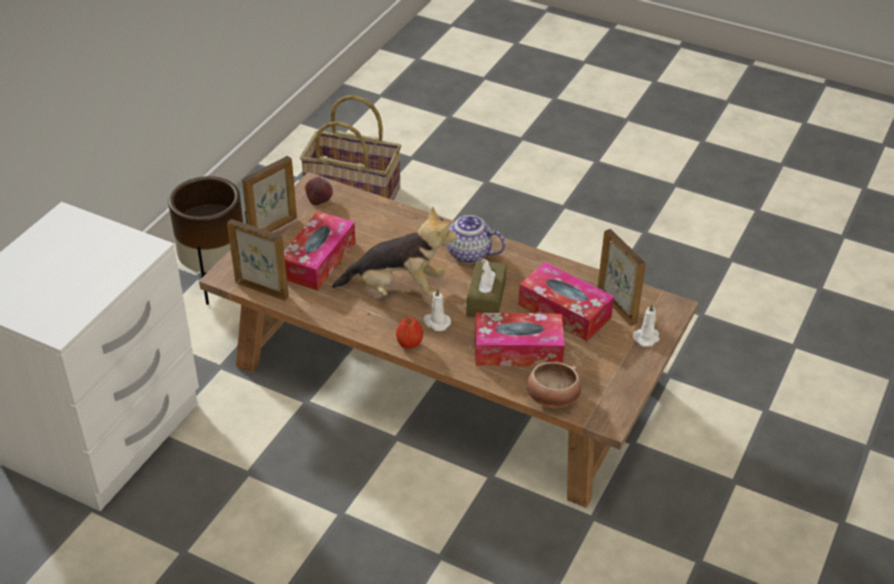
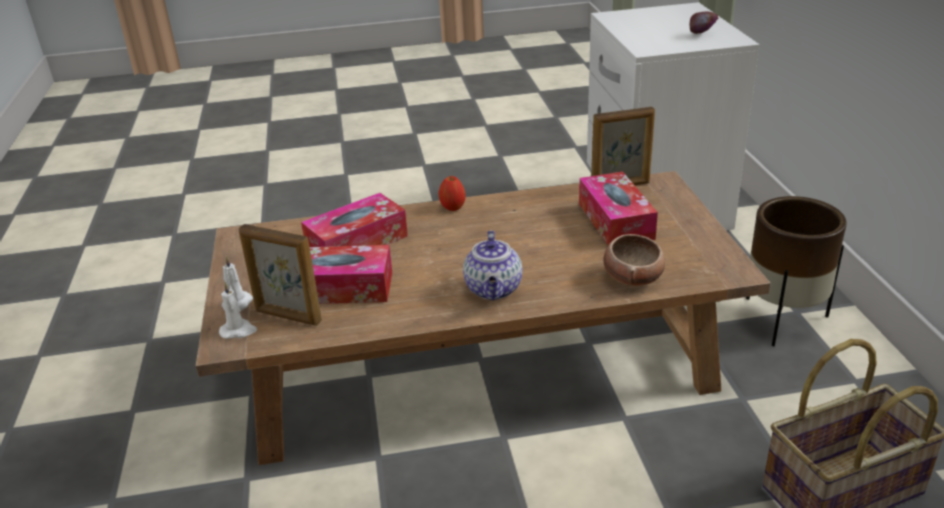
camera: 145 degrees right, 10 degrees down
(273, 228) = (696, 223): picture frame -> none
(319, 199) = (707, 263): apple -> apple (702, 34)
(397, 289) = (516, 234): plush toy -> none
(436, 322) = (450, 228): white candle -> white candle (238, 331)
(467, 253) = (494, 290): teapot -> teapot turned 105 degrees clockwise
(486, 299) = (427, 263): brown tissue box -> none
(552, 398) = (296, 227): bowl -> bowl (633, 277)

